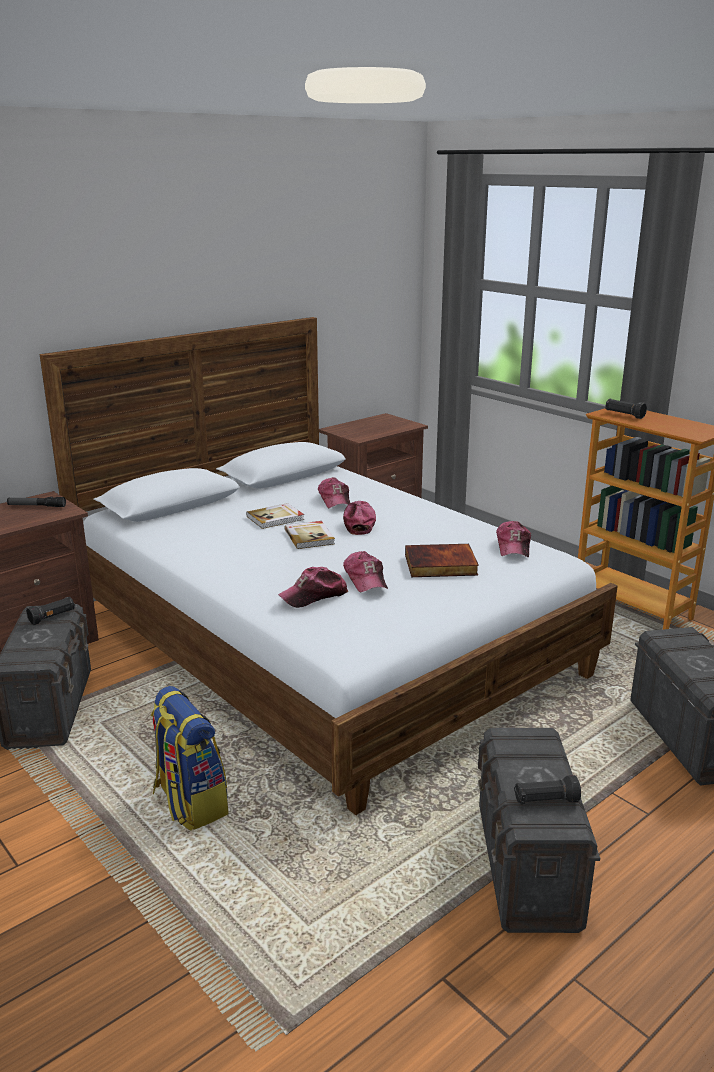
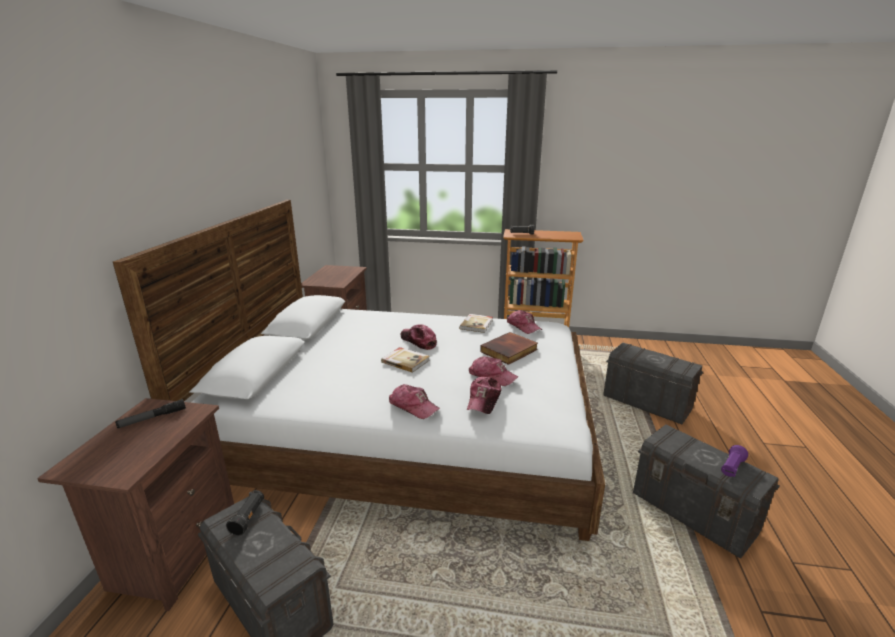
camera: 40 degrees left, 0 degrees up
(189, 802) = (489, 606): backpack -> none
(276, 518) = (358, 356): book -> book (477, 324)
(335, 500) = (376, 331): cap -> cap (413, 406)
(545, 801) = (731, 468): black flashlight -> purple flashlight

